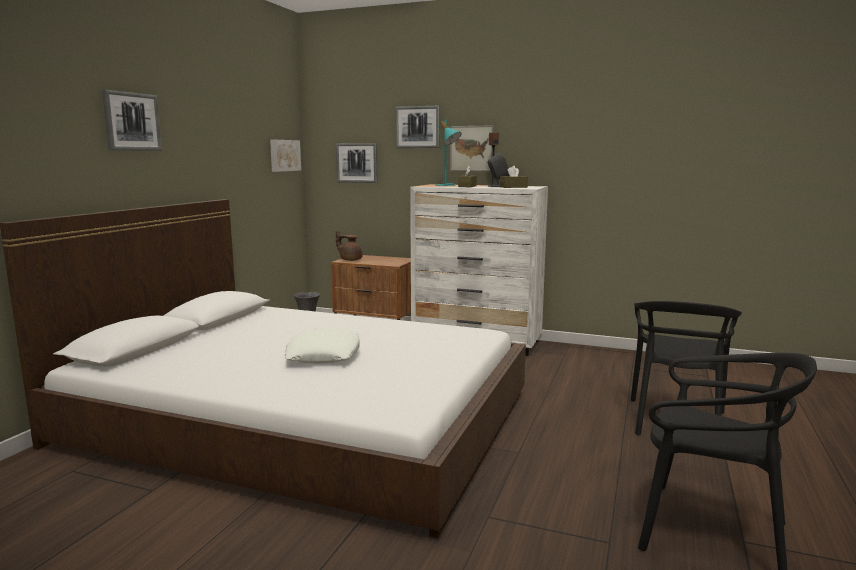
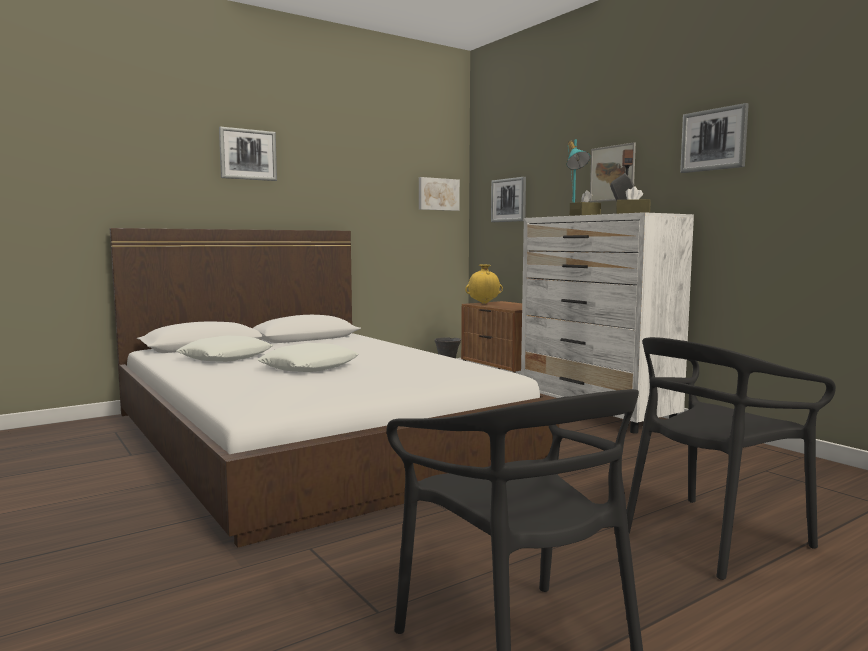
camera: 35 degrees right, 5 degrees down
(205, 358) = (226, 357): none -> white pillow
(350, 259) = (484, 303): brown teapot -> yellow vase
(418, 127) = (562, 154): picture -> picture (714, 139)

